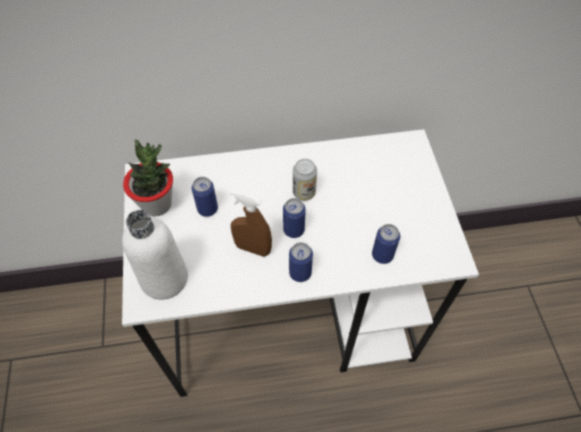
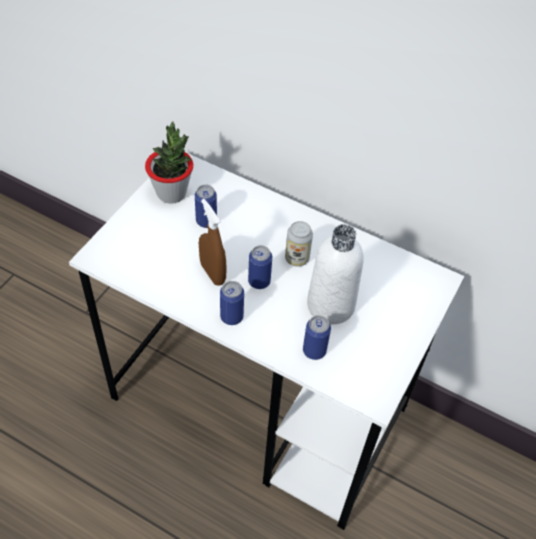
camera: 35 degrees right, 5 degrees down
(164, 278) = (126, 250): white bottle -> white bottle (330, 305)

